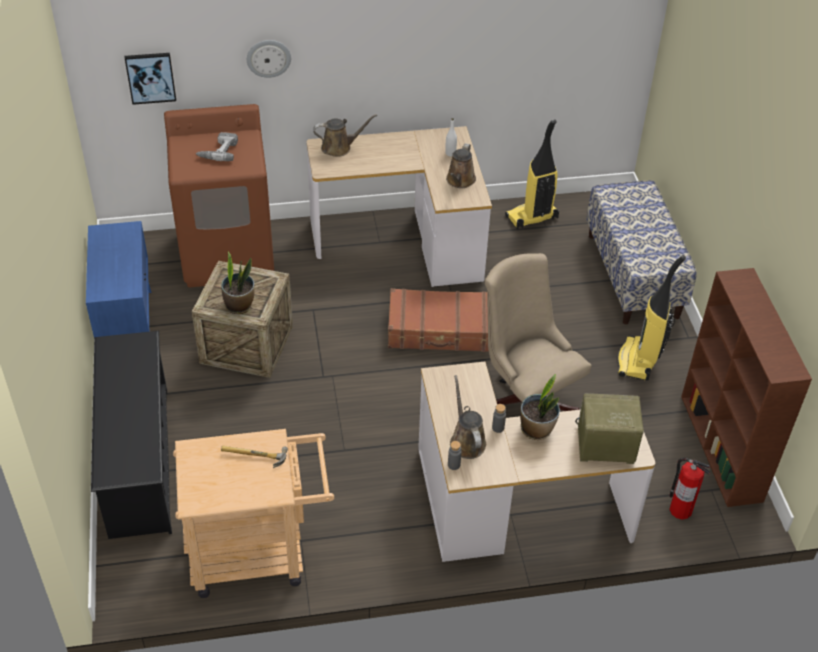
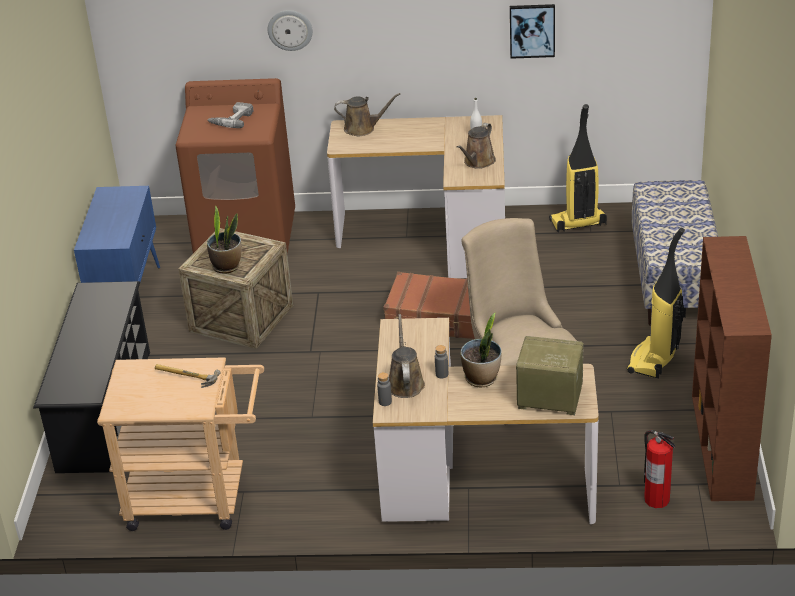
camera: 15 degrees right, 10 degrees down
(150, 77) = (173, 45): picture -> picture (532, 30)

